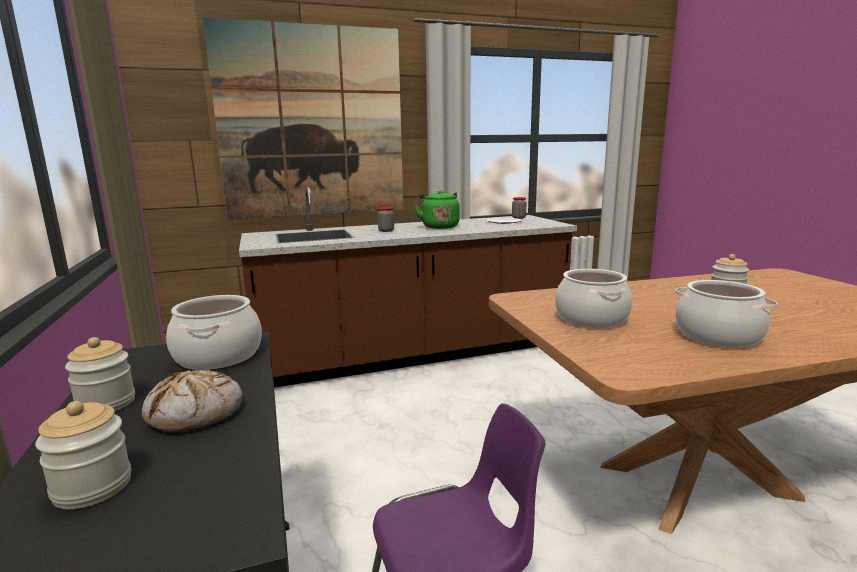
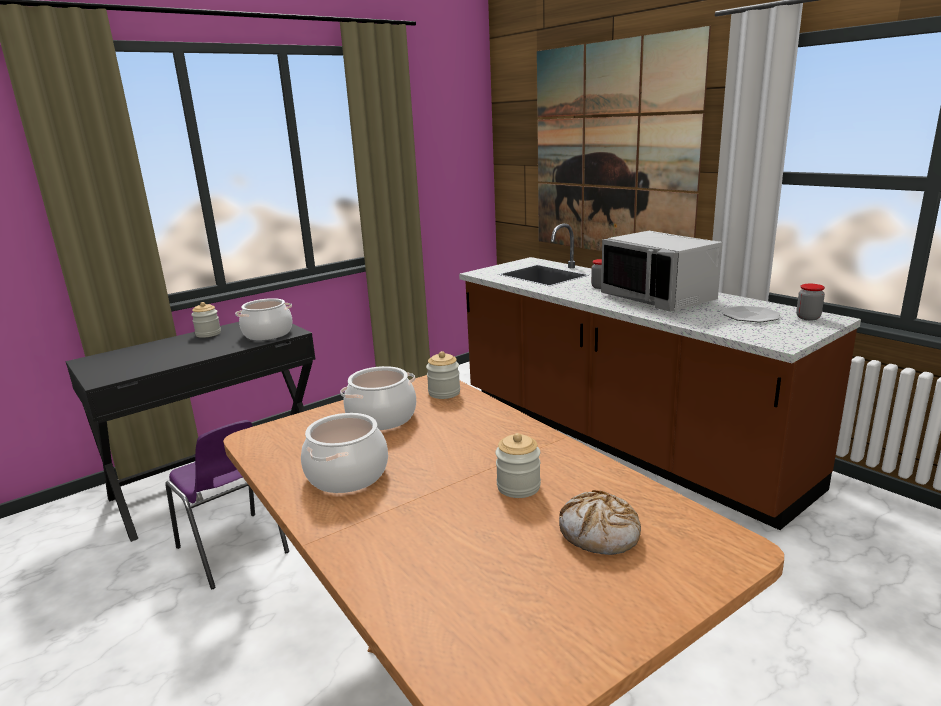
camera: 70 degrees right, 5 degrees up
(92, 487) = (138, 354): jar -> jar (444, 393)
(196, 413) = (197, 349): bread -> bread (600, 533)
(439, 226) = (659, 298): green kettle -> grey microwave

